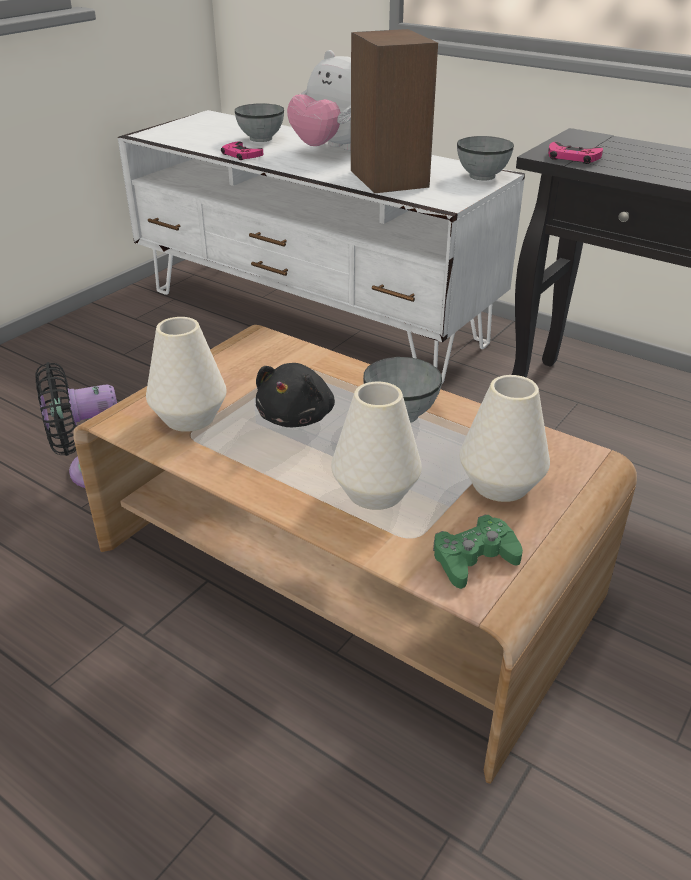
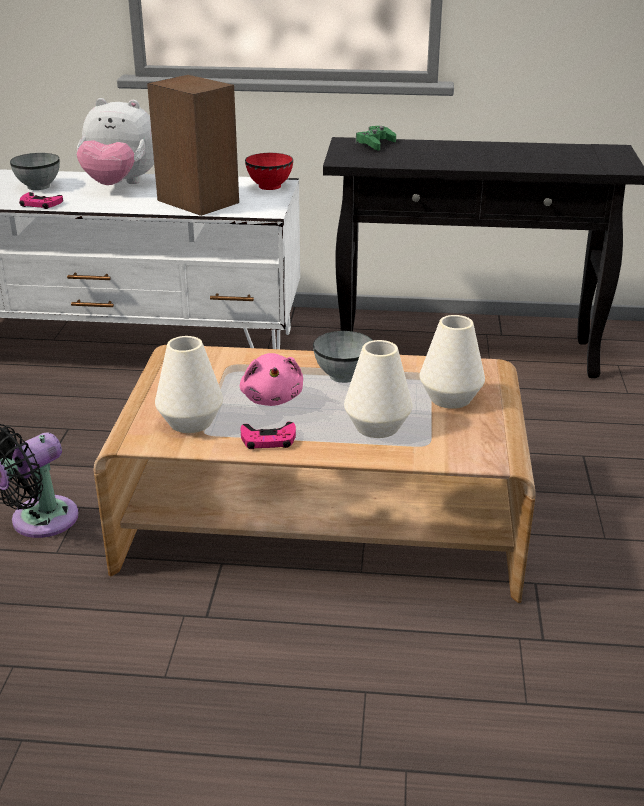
camera: 30 degrees left, 5 degrees down
(297, 417) = (272, 398): black plush toy -> pink plush toy
(474, 558) = (475, 443): green game controller -> green game controller (375, 144)
(482, 176) = (269, 186): grey bowl -> red bowl
(573, 158) = (363, 160): pink game controller -> pink game controller (268, 440)

